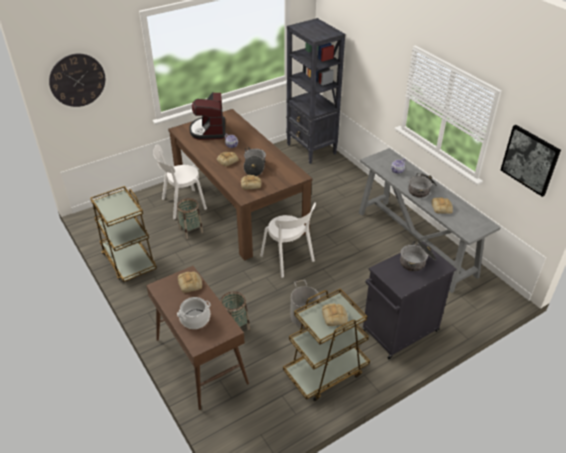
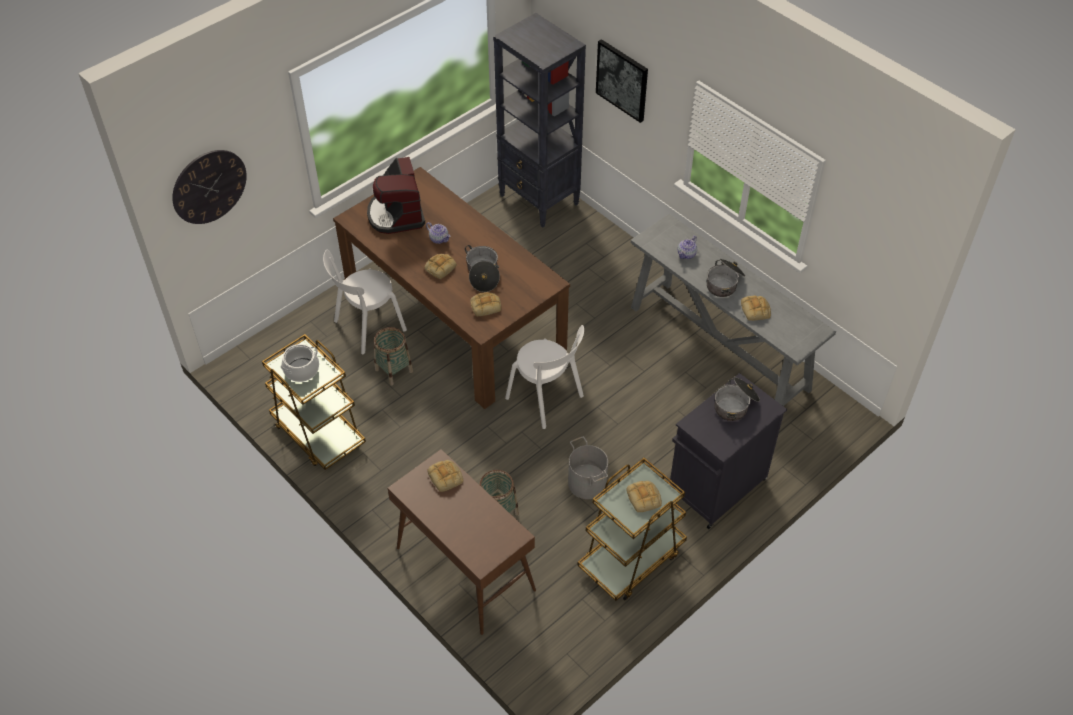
camera: 10 degrees left, 10 degrees up
(195, 319) = (468, 528): cooking pot -> cooking pot (301, 370)
(530, 160) = (869, 249): picture -> picture (622, 80)

